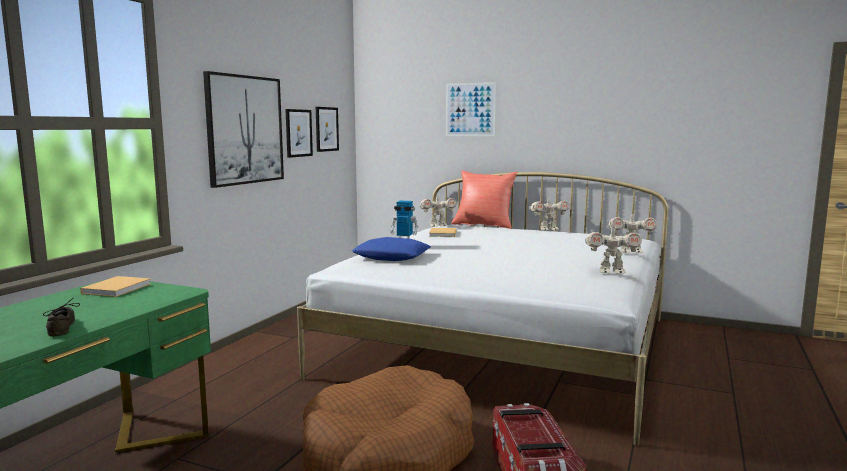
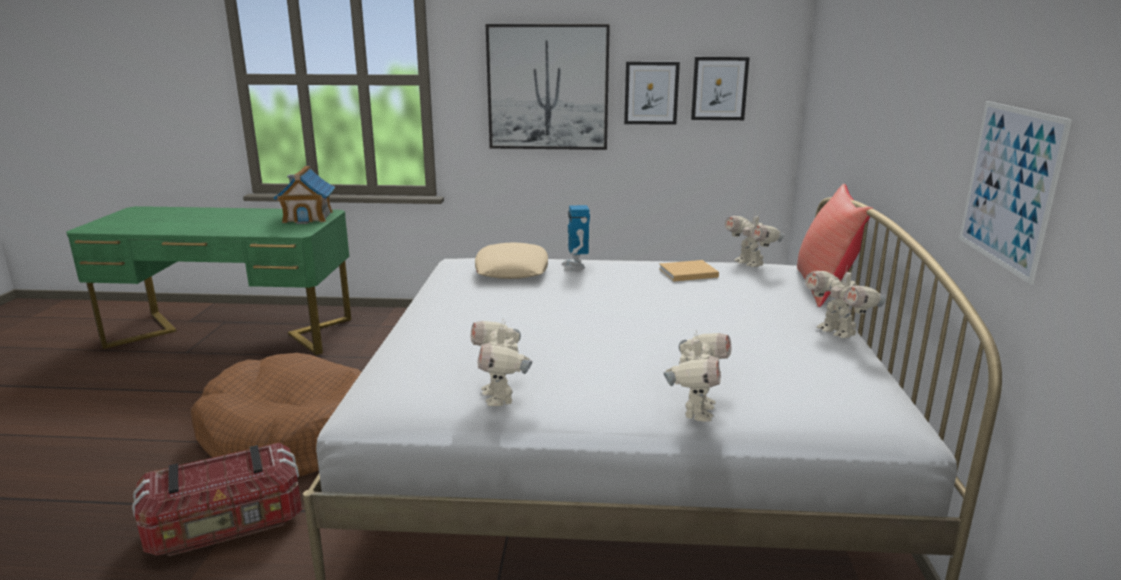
camera: 70 degrees right, 10 degrees up
(64, 327) = (205, 228): grey shoe -> none
(118, 288) = (308, 217): beige book -> toy house
(392, 256) = (512, 270): blue pillow -> beige pillow
(470, 109) = (867, 74): picture -> picture (1009, 187)
(630, 252) = (696, 411): toy robot -> toy robot turned 150 degrees counterclockwise

